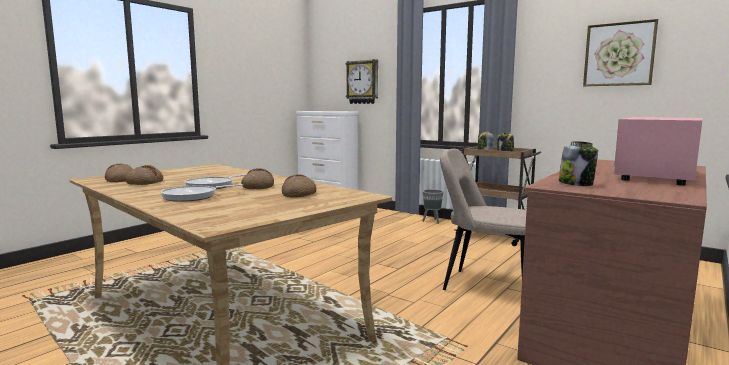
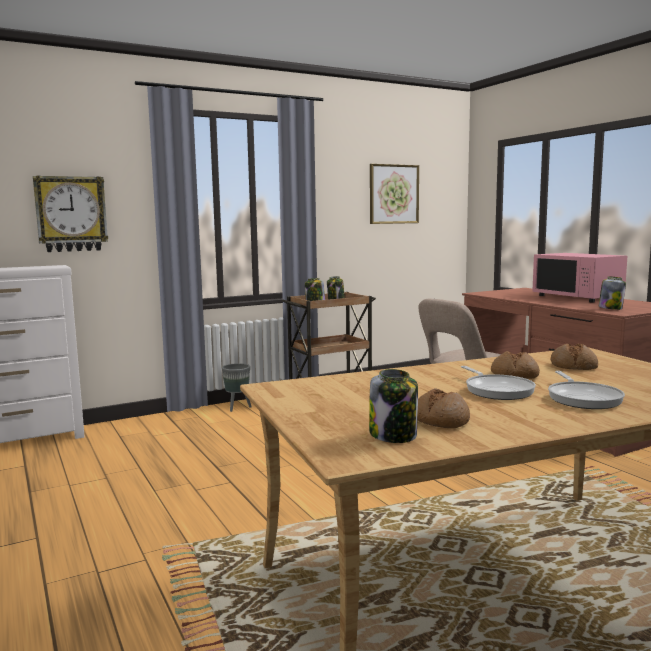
camera: 65 degrees left, 0 degrees up
(121, 180) = (394, 435): bread -> jar

